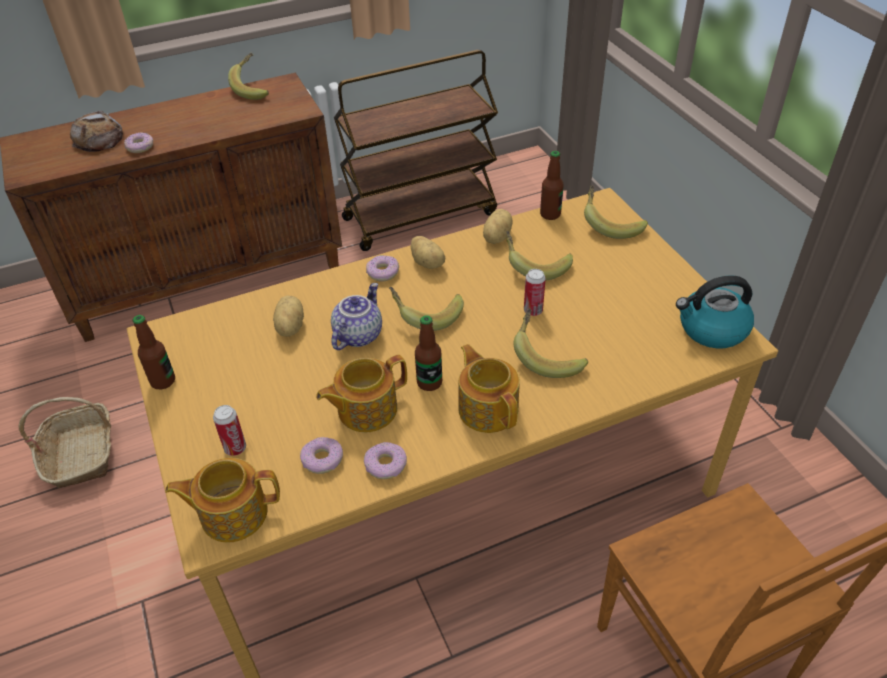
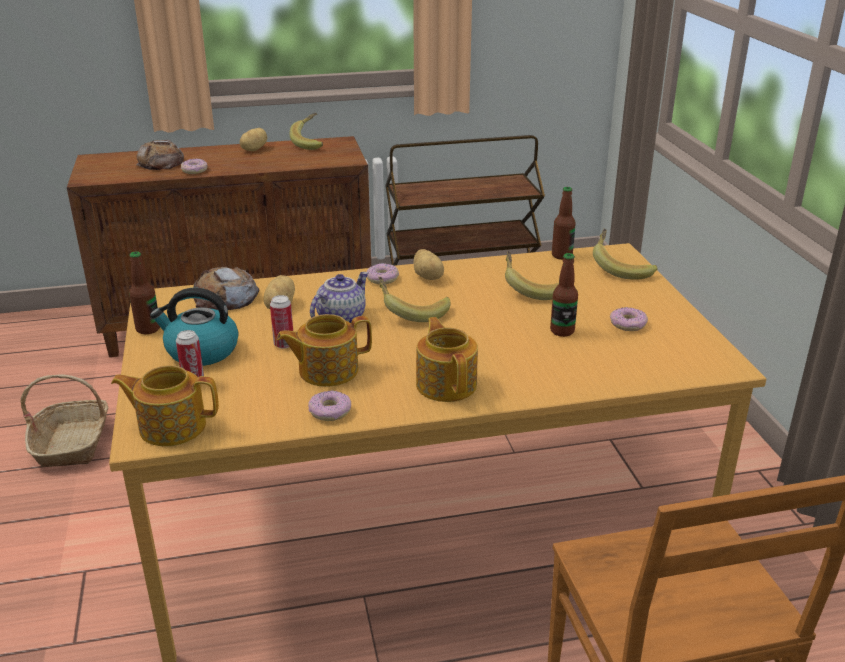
camera: 10 degrees right, 15 degrees down
(230, 323) = (226, 297): none -> bread
(322, 460) = (271, 400): donut -> donut (628, 324)
(429, 382) = (396, 359): bottle -> bottle (562, 331)
(496, 237) = (501, 266): potato -> potato (253, 149)
(533, 311) = (518, 320): can -> can (284, 344)
(547, 356) = (521, 354): banana -> none
(711, 329) = (699, 354): kettle -> kettle (201, 351)

